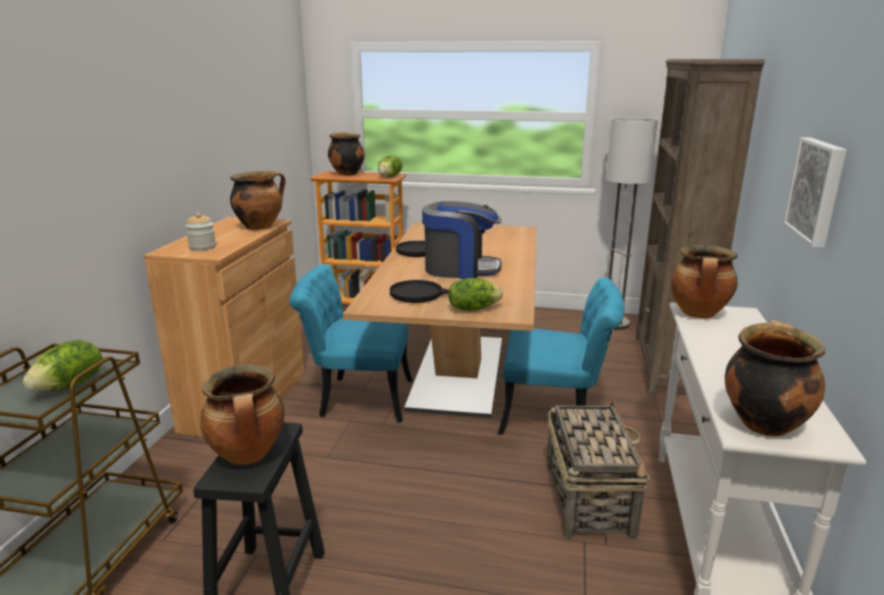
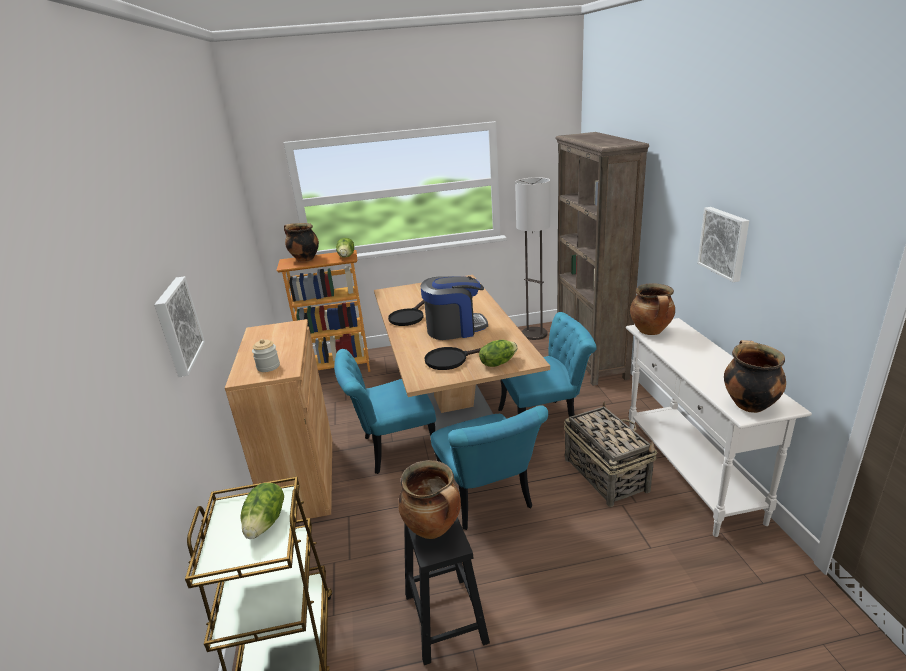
camera: 20 degrees left, 5 degrees up
(76, 160) = (177, 325): none -> picture
(260, 226) = (290, 332): cooking pot -> none
(417, 482) = (488, 501): none -> turquoise chair

